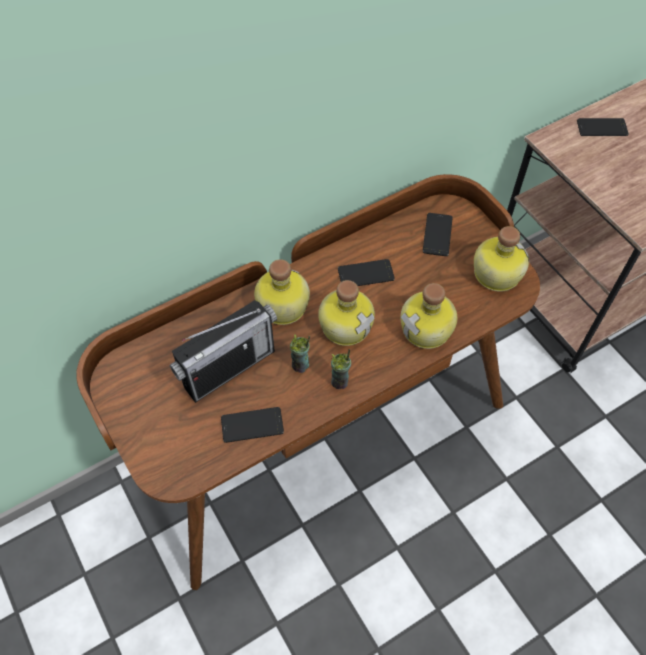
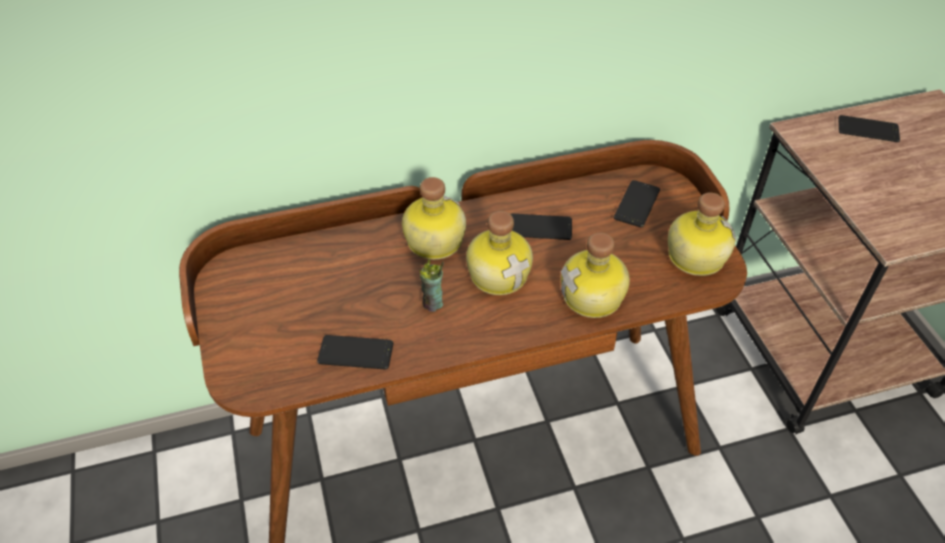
camera: 15 degrees right, 10 degrees down
(229, 368) = (351, 290): radio -> none
(340, 382) = (472, 330): cup -> none

